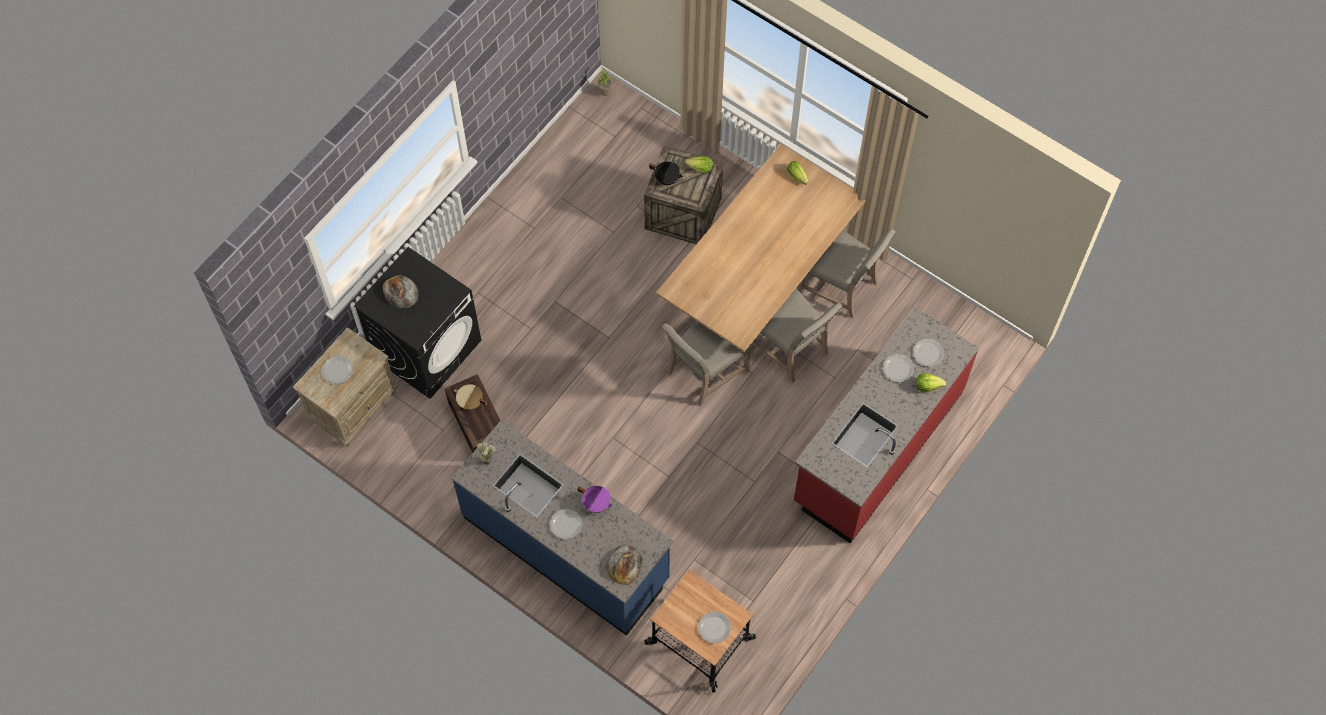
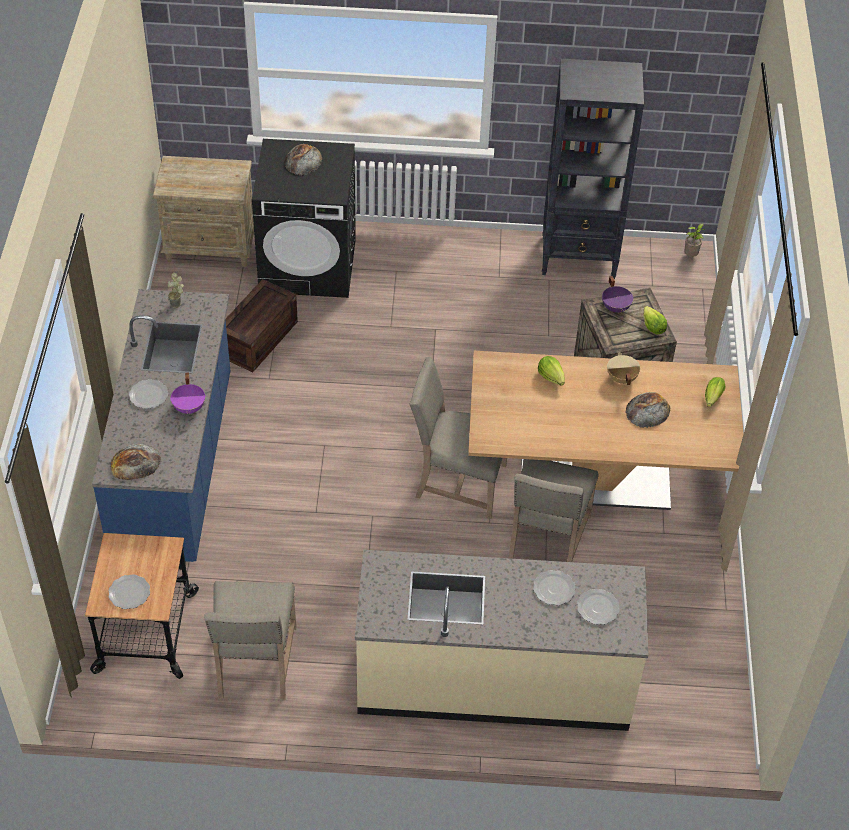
camera: 55 degrees right, 15 degrees down
(337, 370) = (202, 175): plate -> none
(470, 402) = (262, 304): beige cooking pot -> beige cooking pot (621, 378)
(554, 164) = (579, 257): none -> black bookcase
(667, 178) = (616, 307): black cooking pot -> purple cooking pot
(782, 221) = (647, 410): none -> bread
(840, 286) = (657, 548): beige chair -> beige chair (254, 664)
(877, 447) = (494, 680): red counter -> beige counter
(928, 385) = (557, 628): lettuce -> lettuce (551, 377)

